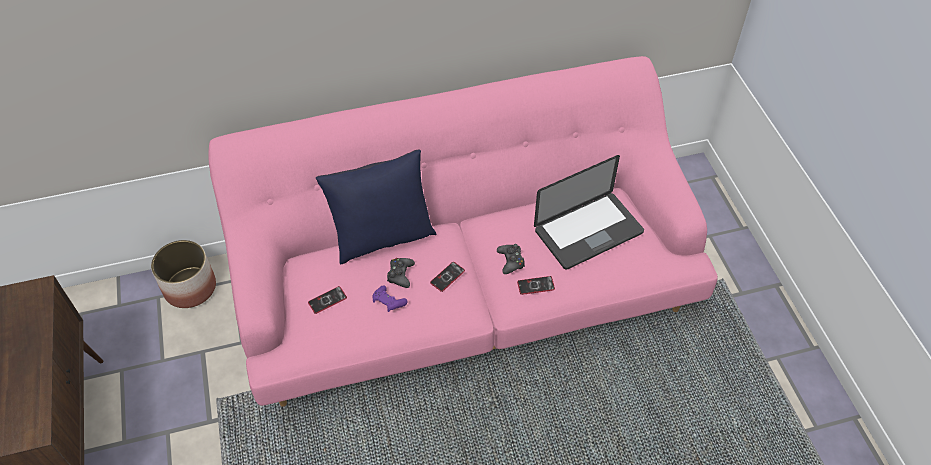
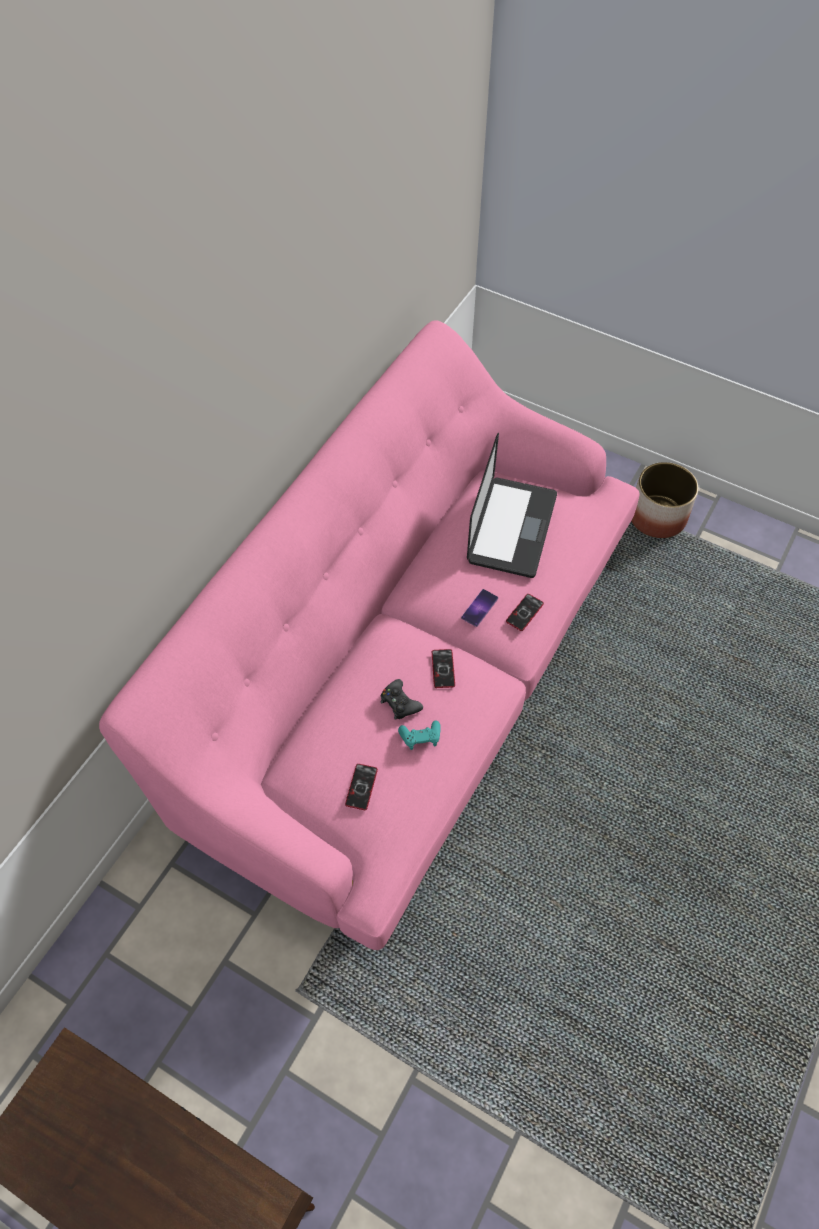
camera: 45 degrees left, 5 degrees up
(190, 287) = (131, 911): planter -> planter (657, 516)
(382, 238) = (339, 683): blue pillow -> none
(388, 303) = (420, 738): purple game controller -> turquoise game controller
(511, 261) = (479, 608): black game controller -> phone

